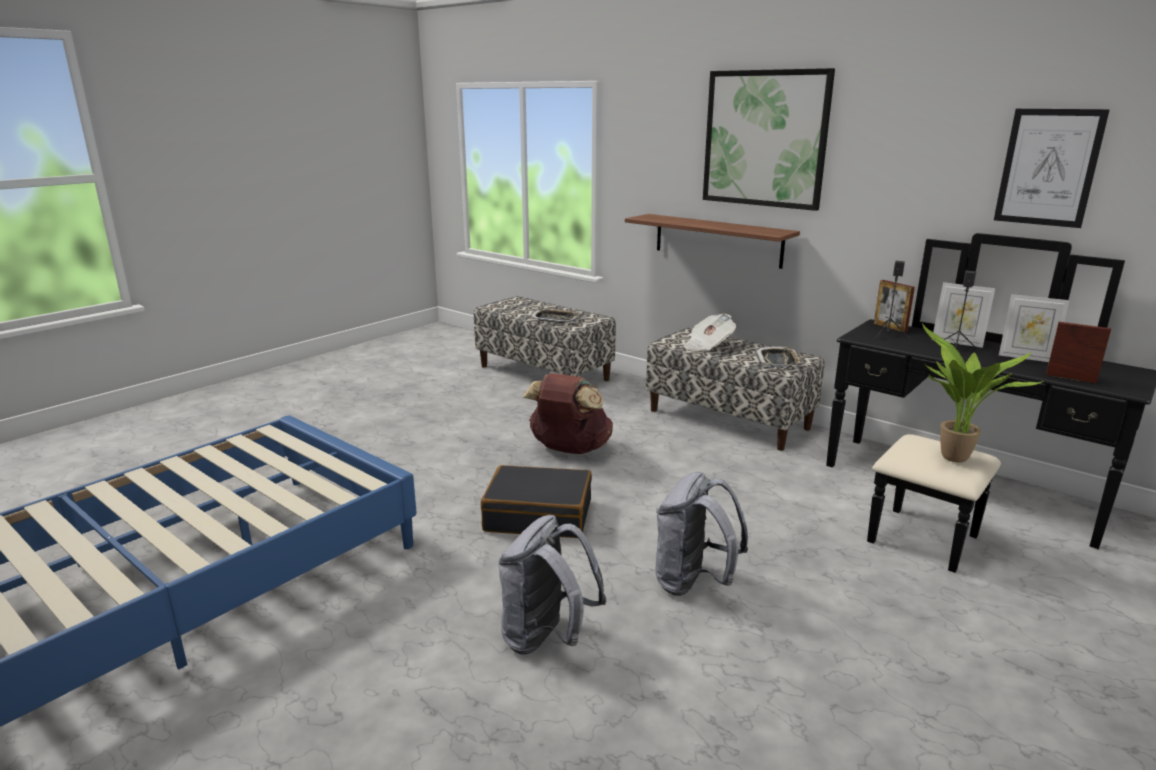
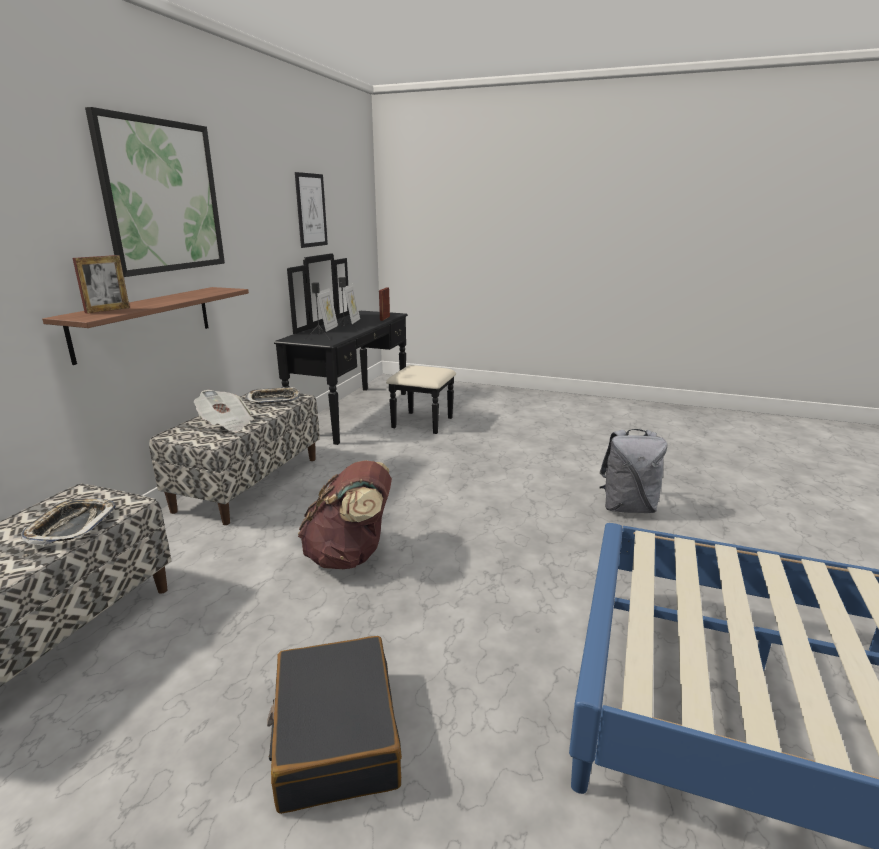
camera: 110 degrees left, 0 degrees up
(538, 515) = (494, 543): black suitcase -> black suitcase (335, 734)
(693, 583) = (525, 473): grey backpack -> none
(890, 327) = (298, 337): picture frame -> picture frame (107, 310)
(952, 459) = (427, 368): potted plant -> none

